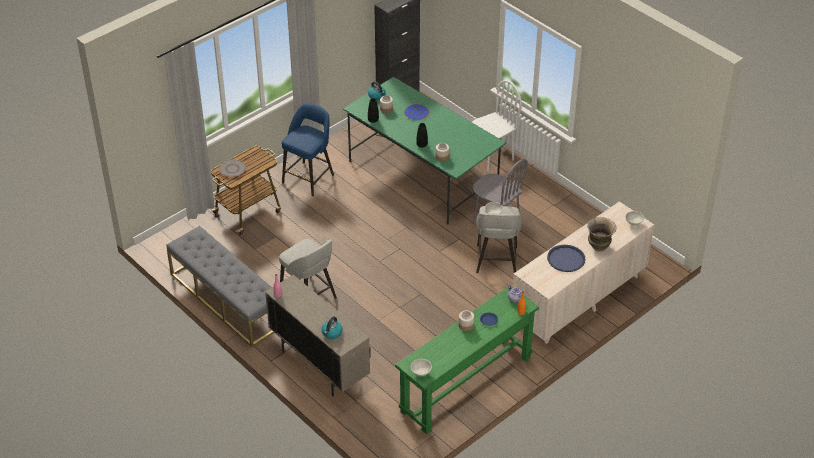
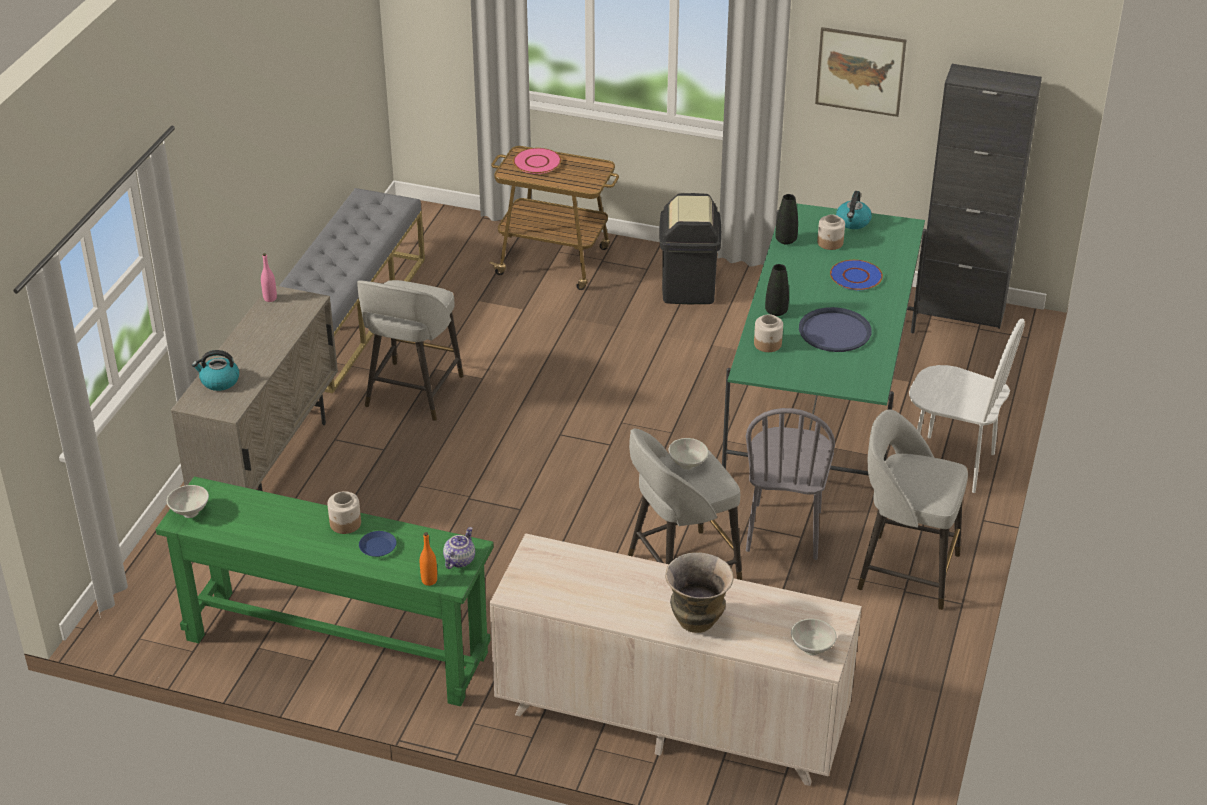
camera: 60 degrees right, 5 degrees down
(232, 169) = (537, 162): grey plate -> pink plate
(309, 178) = (689, 288): blue stool -> black trash can
(337, 32) = (860, 71): none -> picture
(543, 199) = (905, 571): none -> grey stool
(566, 259) = (621, 588): blue tray -> blue tray (834, 331)

